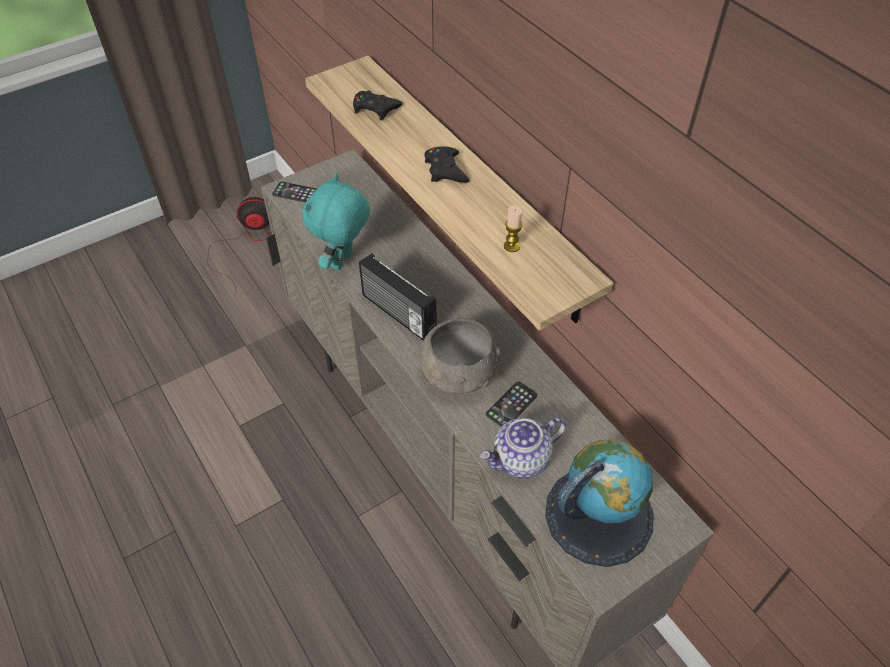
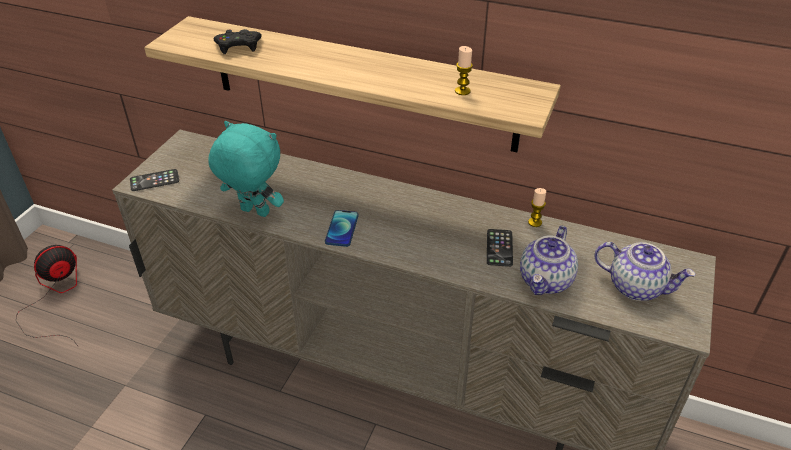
camera: 35 degrees left, 10 degrees down
(343, 262) = (253, 212): turquoise plush toy -> turquoise plush toy turned 120 degrees clockwise
(397, 314) = (342, 229): radio -> phone
(445, 170) = (350, 64): black game controller -> none
(458, 374) = (436, 247): grey bowl -> none
(569, 398) = (535, 222): none -> candle
(598, 514) = (636, 286): globe -> teapot

